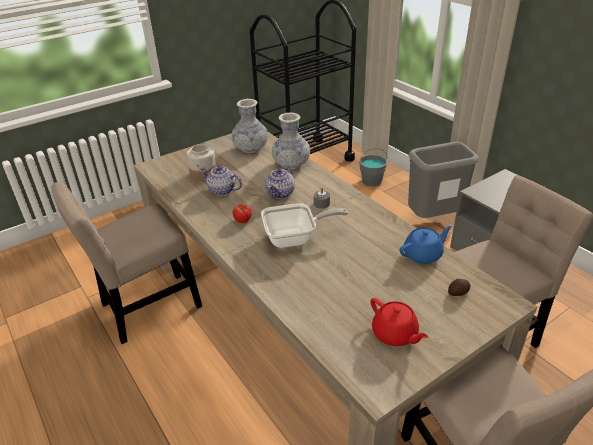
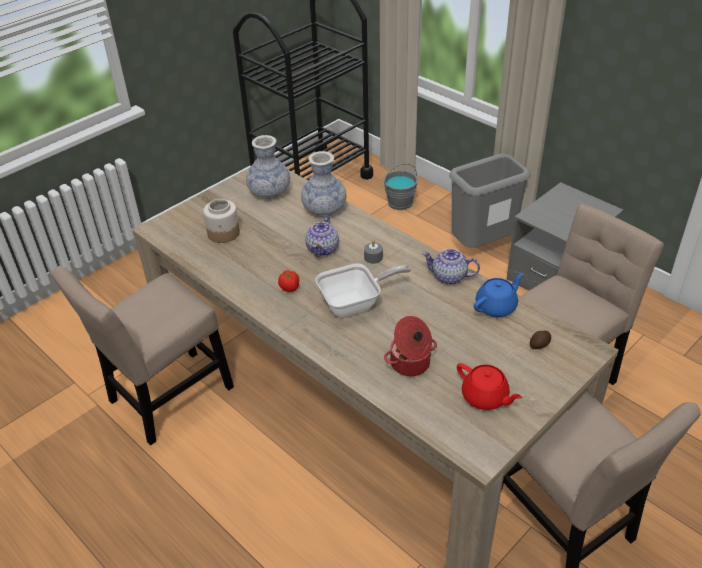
camera: 10 degrees left, 5 degrees up
(222, 190) = (253, 253): teapot -> teapot (449, 277)
(330, 295) = (410, 364): none -> cooking pot

